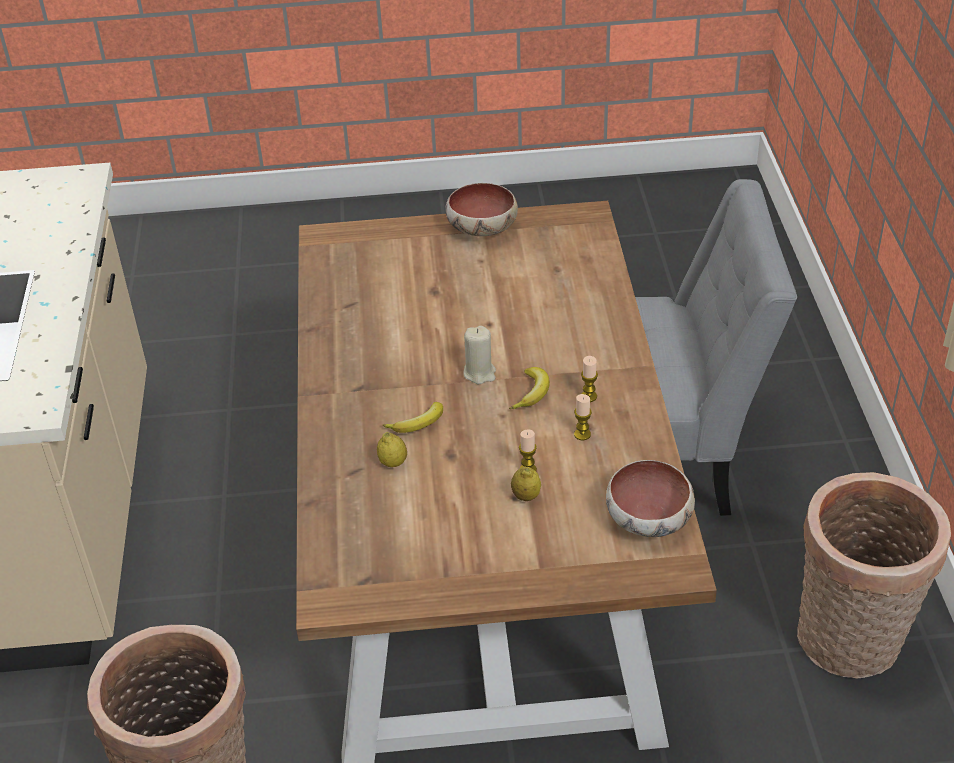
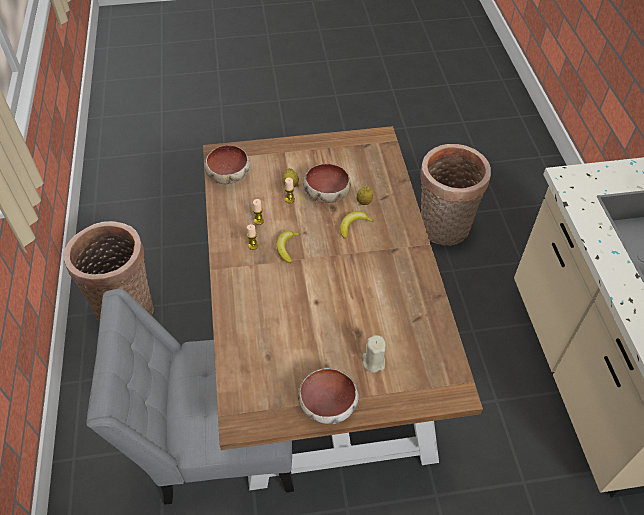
camera: 175 degrees right, 10 degrees up
(460, 479) = (326, 194): none -> bowl
(479, 373) = (320, 262): beige candle -> beige candle (373, 362)

